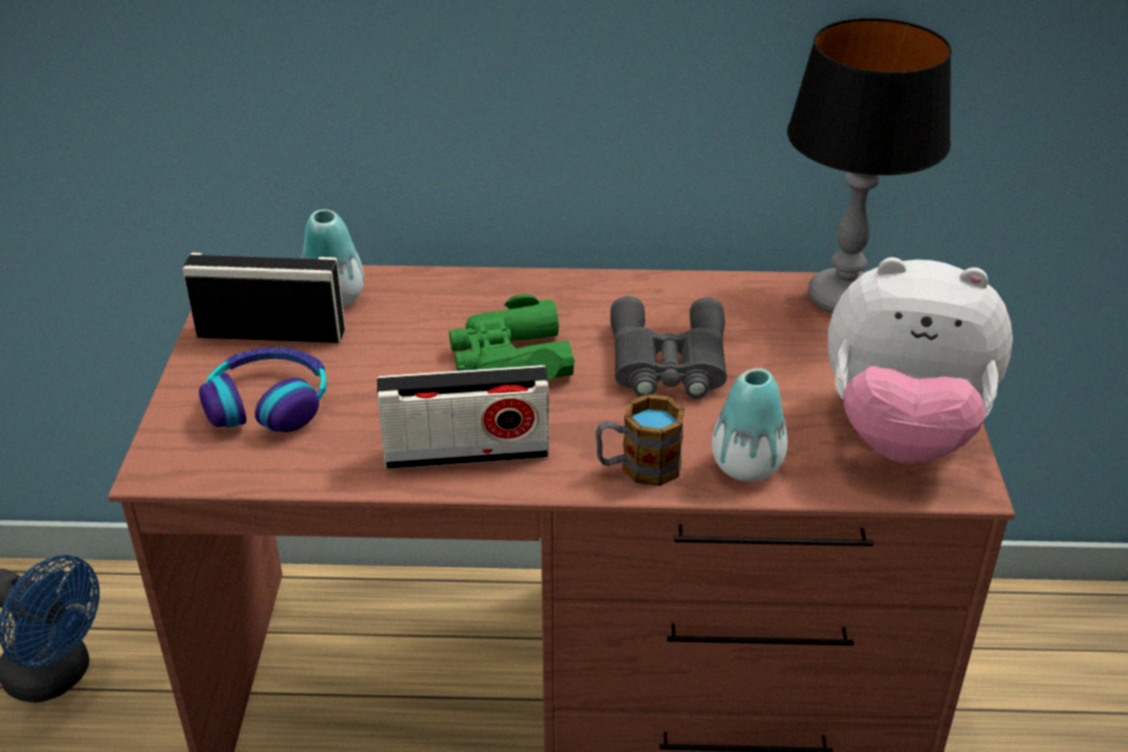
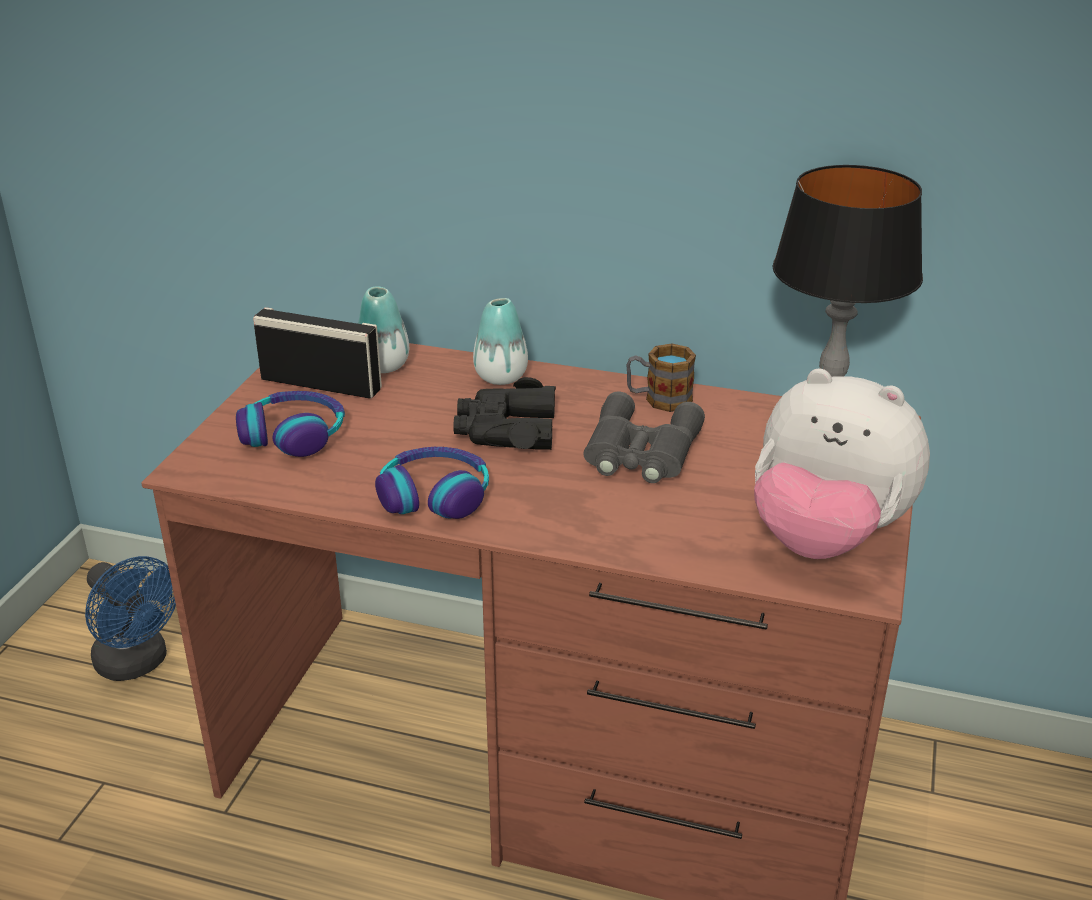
camera: 15 degrees right, 5 degrees down
(466, 453) = (434, 495): radio -> headphones
(510, 359) = (506, 430): green binoculars -> black binoculars
(638, 467) = (574, 528): mug -> mug (658, 399)
(746, 466) = (670, 542): vase -> vase (501, 377)

